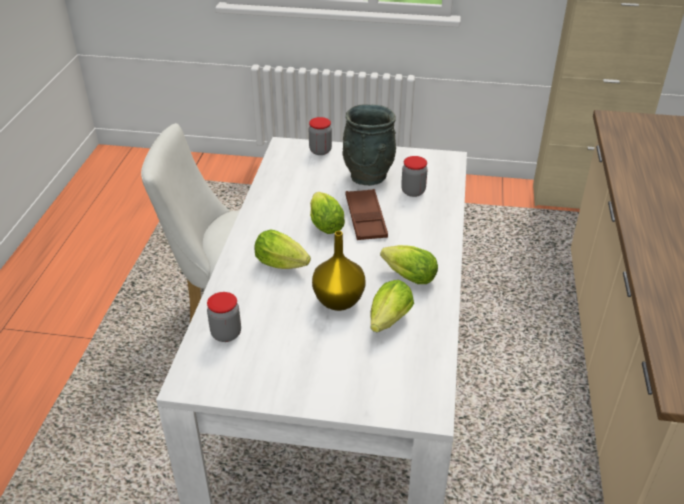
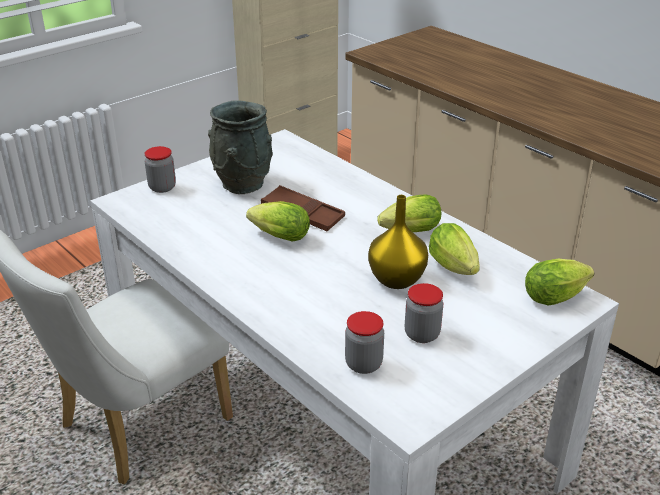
camera: 50 degrees left, 5 degrees down
(284, 265) = (307, 285): lettuce -> lettuce (557, 296)
(413, 191) = (300, 175): jar -> jar (422, 334)

